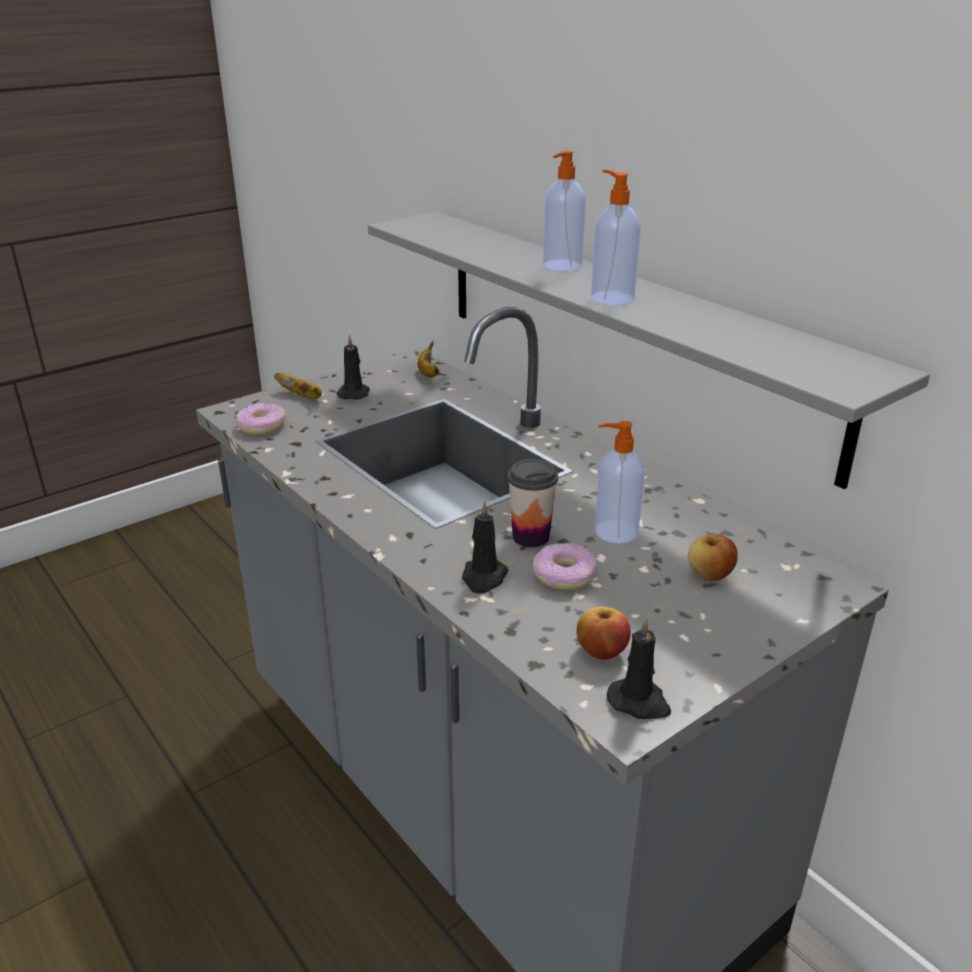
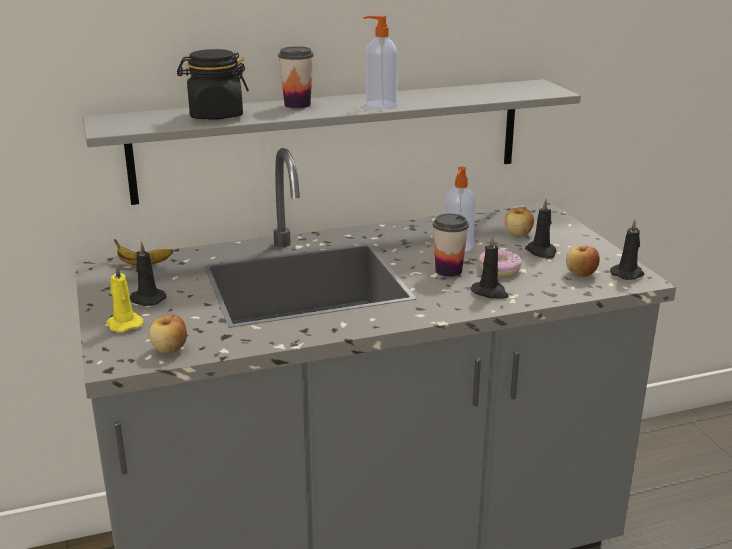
camera: 70 degrees left, 5 degrees down
(261, 426) = (170, 349): donut -> apple
(302, 396) = (124, 324): banana -> yellow candle
(481, 245) = (215, 115): none -> black jar
(561, 266) = (297, 105): soap dispenser -> cup
(657, 604) = (541, 252): none -> black candle

